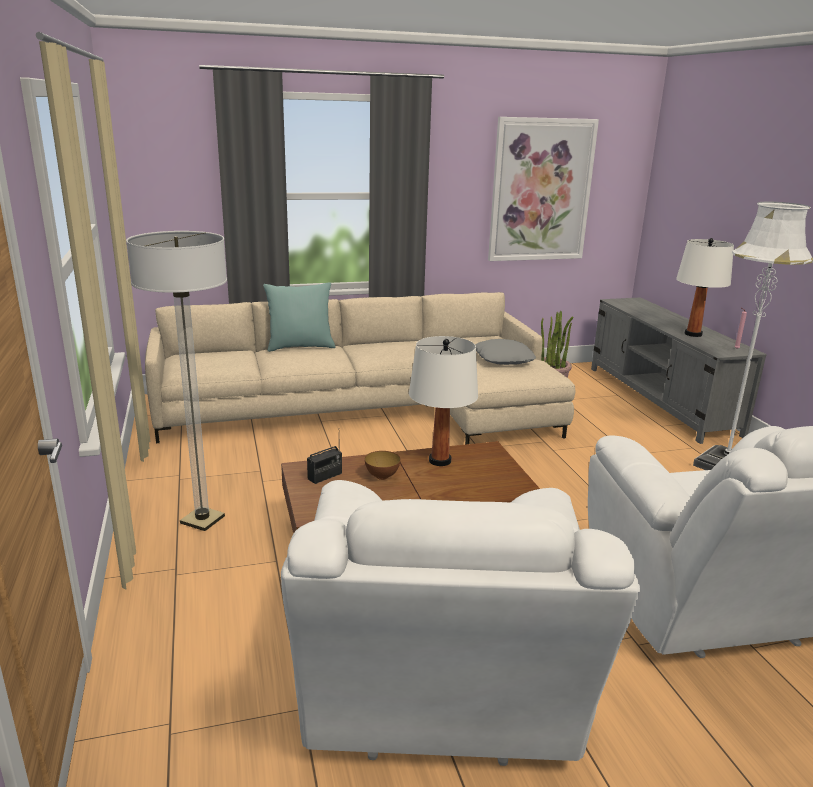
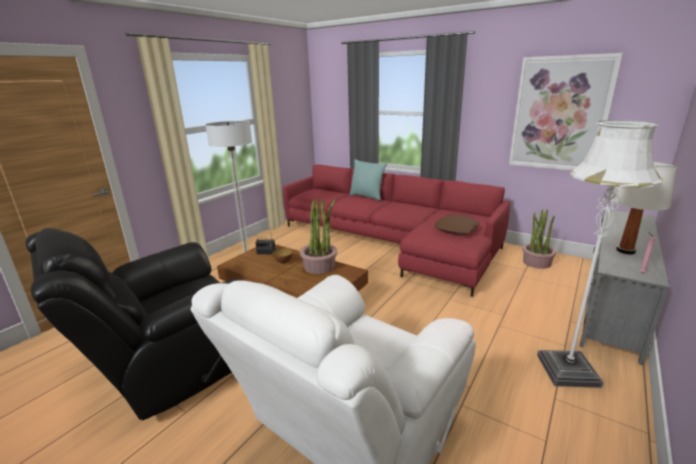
camera: 50 degrees right, 0 degrees up
(372, 410) = (392, 242): beige sofa -> red sofa
(439, 461) = (319, 266): white table lamp -> potted plant
(439, 708) = (169, 367): white armchair -> black armchair
(504, 359) = (456, 229): grey pillow -> brown pillow

